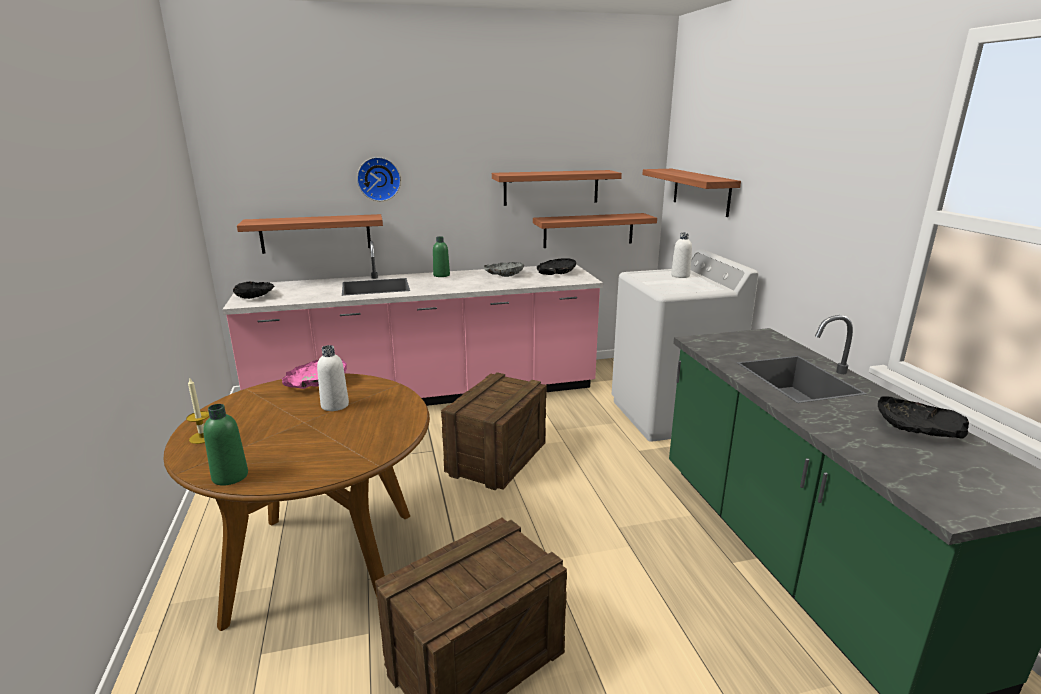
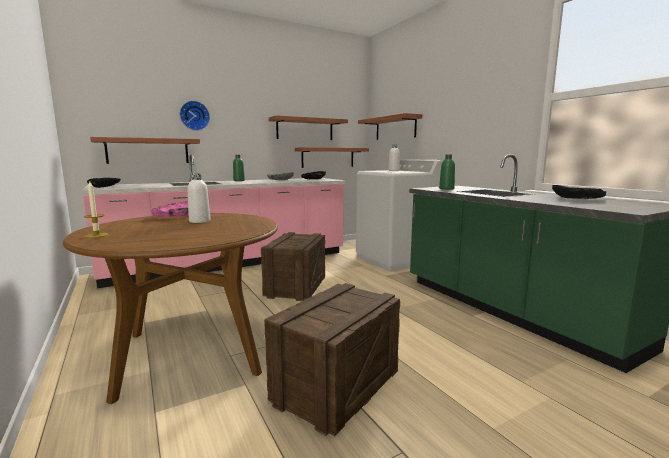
camera: 15 degrees left, 10 degrees down
(230, 476) = (135, 245): green bottle -> green bottle (446, 189)

